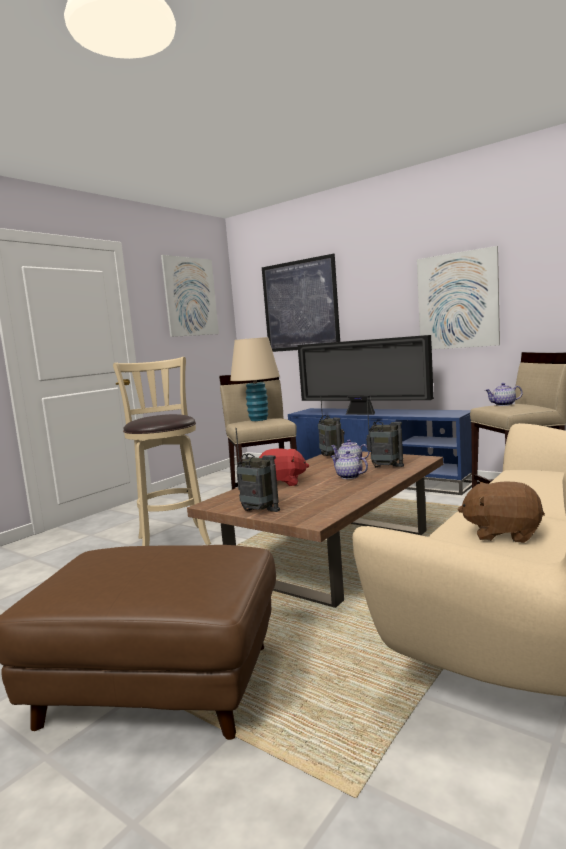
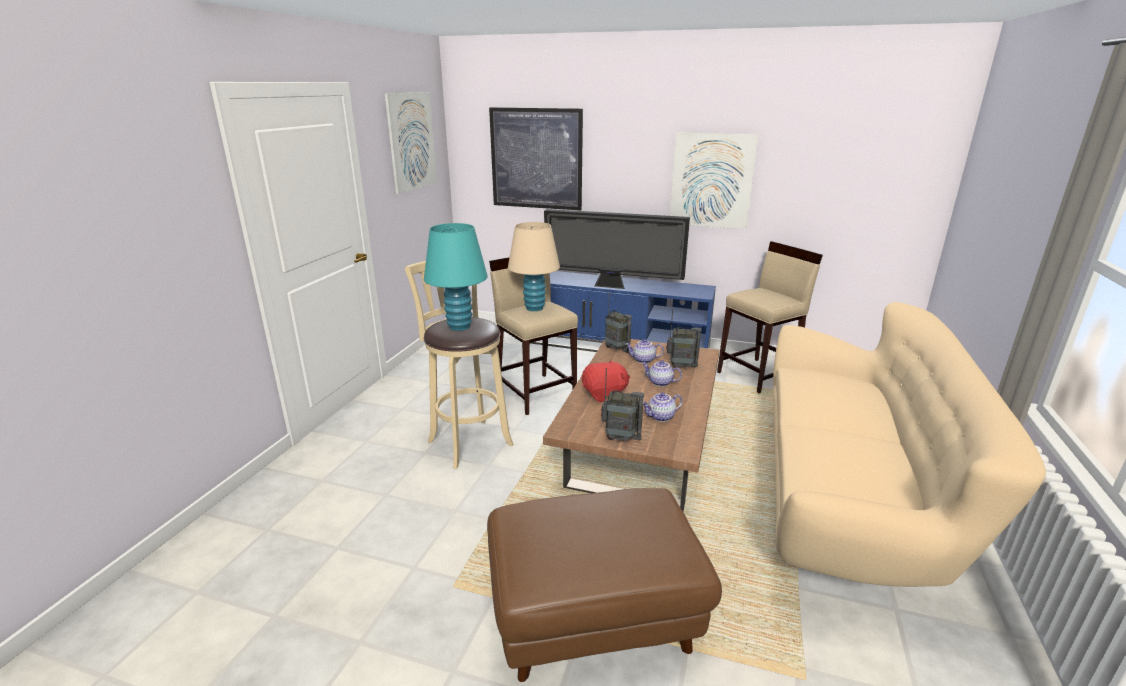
camera: 20 degrees left, 15 degrees up
(155, 417) = (459, 326): none -> turquoise table lamp
(502, 533) = (841, 459): brown plush toy -> none
(503, 405) = (756, 293): teapot -> teapot (661, 417)

